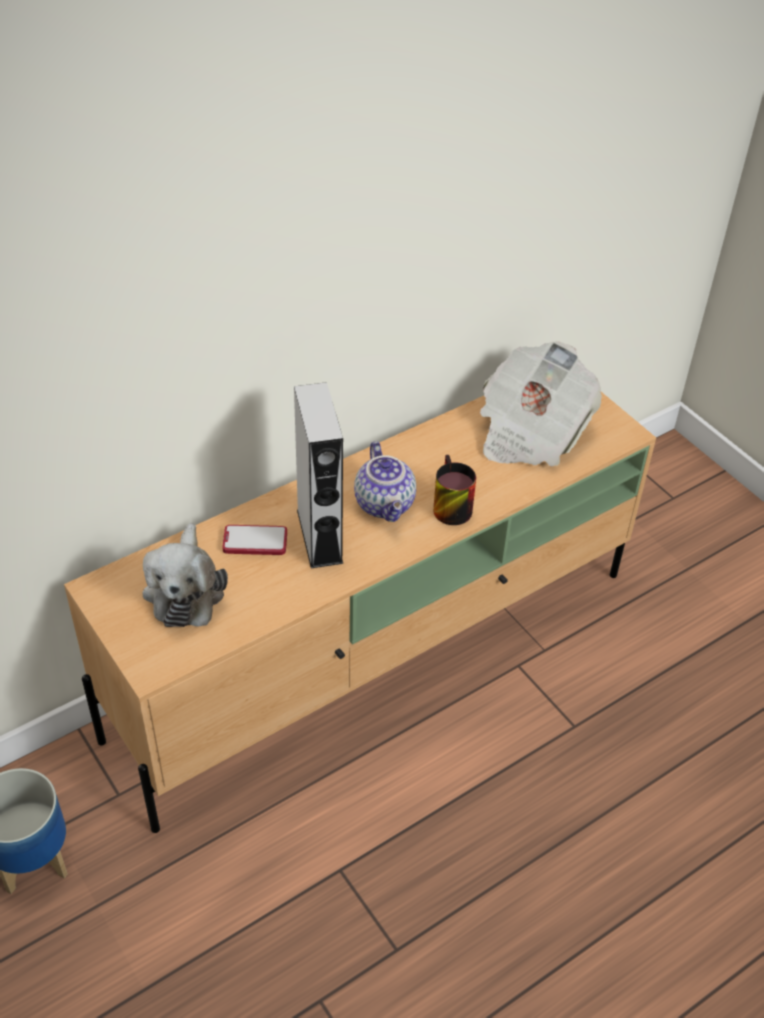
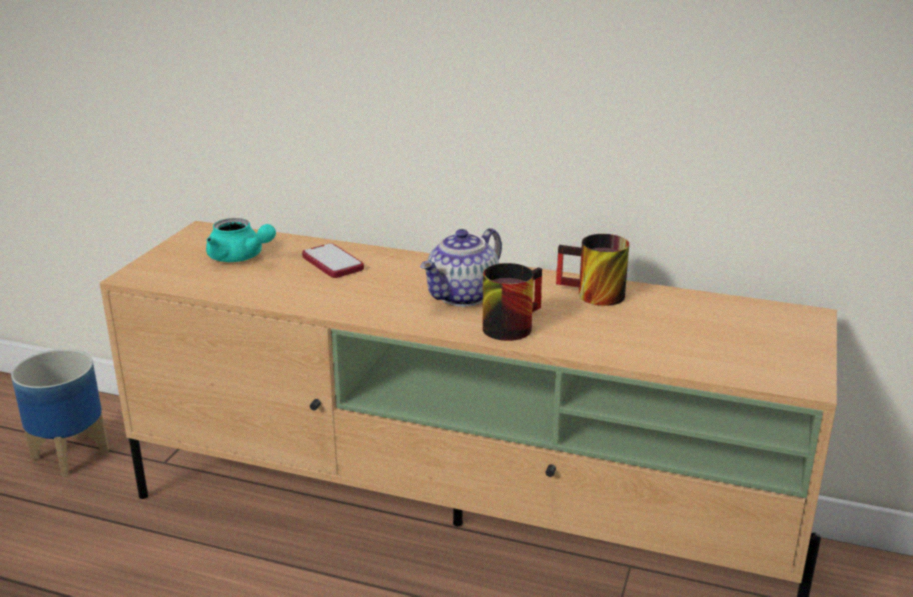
camera: 55 degrees right, 20 degrees down
(185, 590) = (240, 258): plush toy -> turquoise teapot
(319, 536) = (377, 284): grey speaker -> none
(446, 445) = (591, 295): none -> mug
(530, 431) = (693, 328): newspaper -> none

